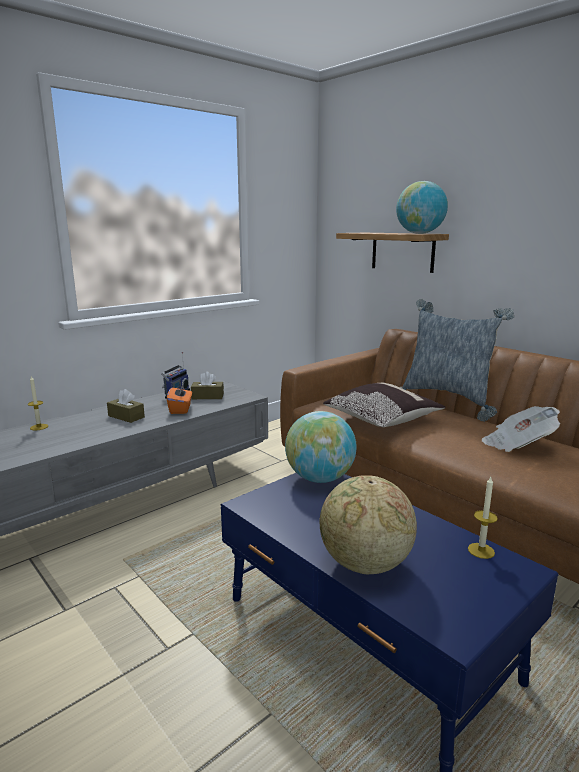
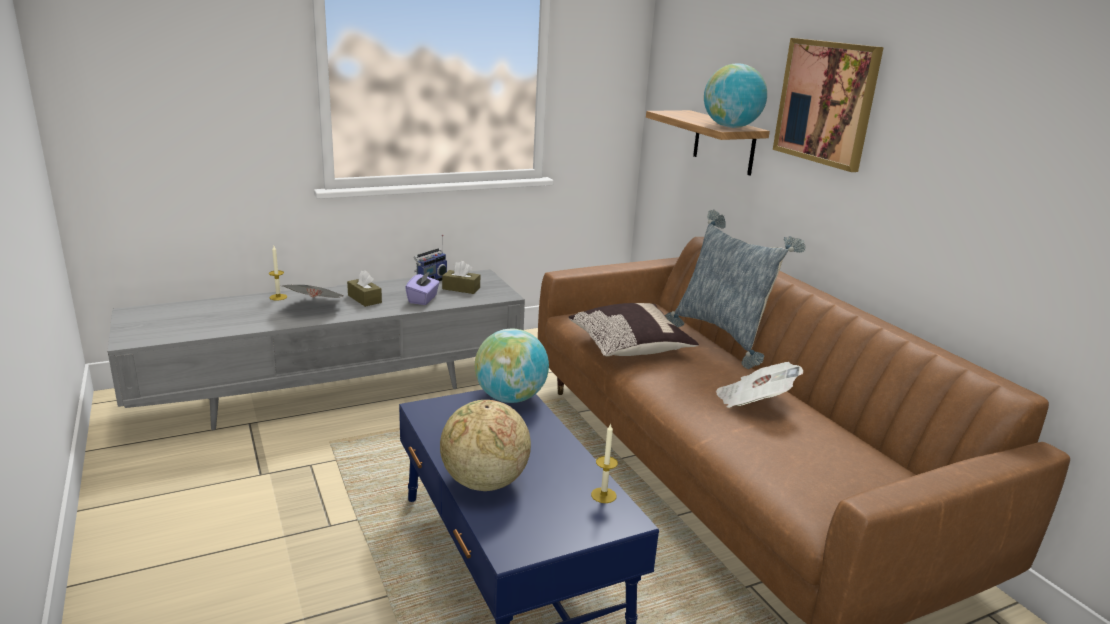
camera: 15 degrees right, 5 degrees up
(83, 430) = (316, 307): none -> newspaper
(180, 409) = (423, 299): orange tissue box -> purple tissue box
(505, 201) = (826, 102): none -> picture

